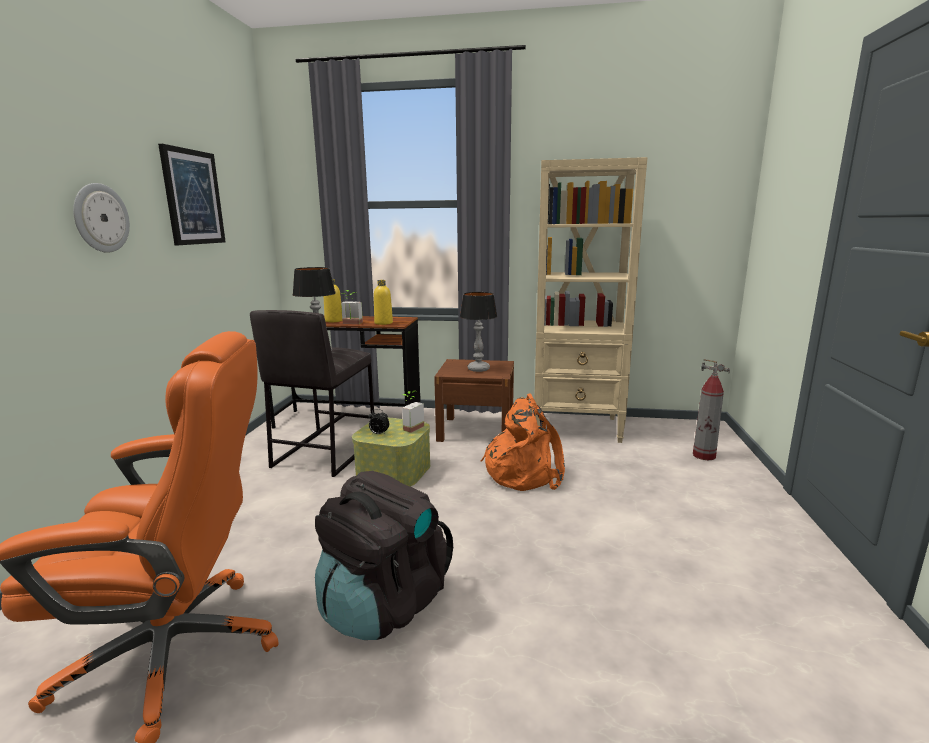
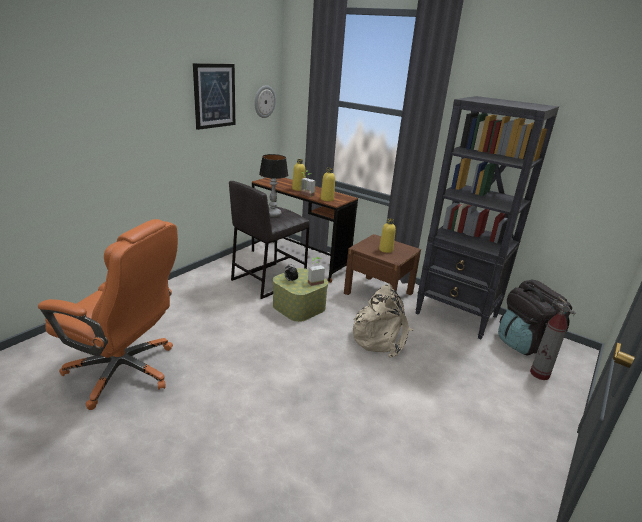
camera: 25 degrees right, 10 degrees up
(100, 218) = (147, 116): wall clock -> wall clock (264, 101)
(384, 604) = (228, 389): black backpack -> black backpack (525, 343)
(479, 369) = (386, 250): table lamp -> yellow bottle
(524, 473) = (381, 338): orange backpack -> beige backpack
(577, 428) = (457, 315): beige bookcase -> black bookcase

